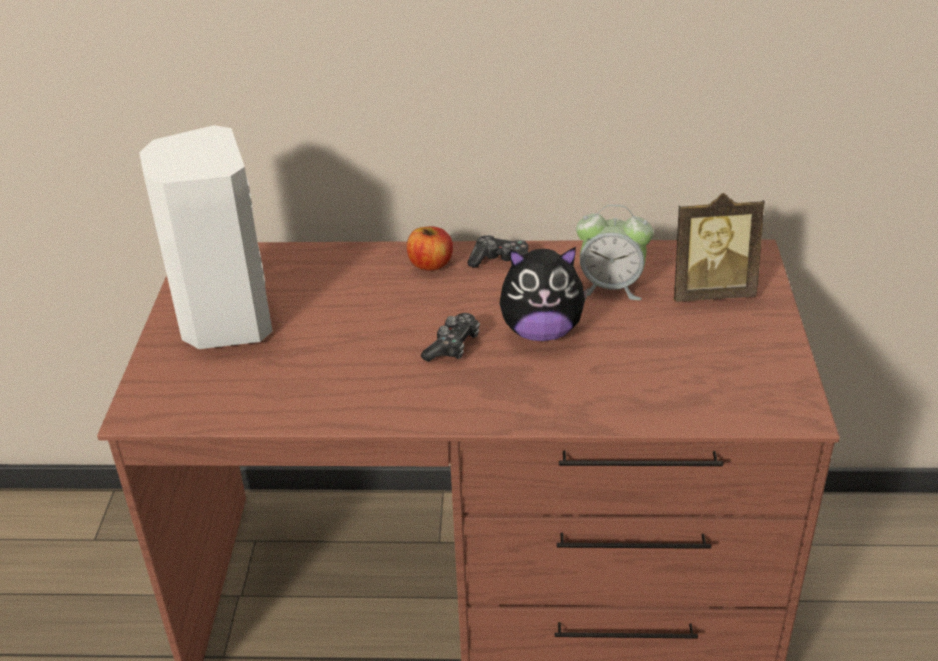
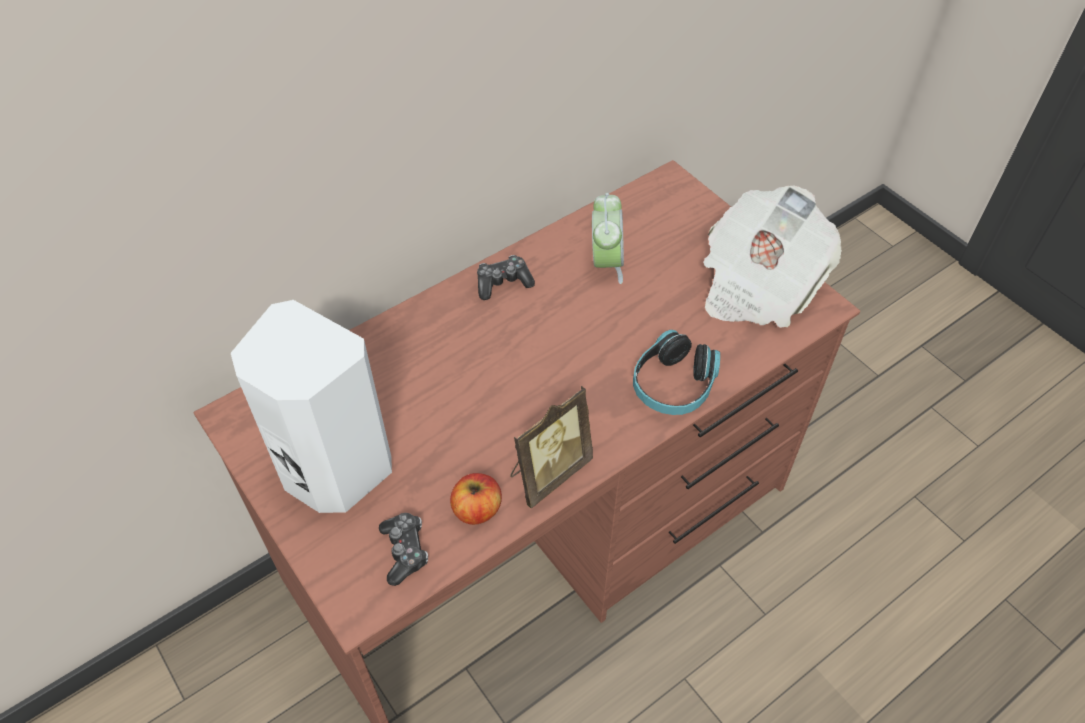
camera: 40 degrees left, 15 degrees up
(430, 264) = (449, 314): apple -> apple (477, 509)
(453, 346) = (547, 383): game controller -> game controller (405, 551)
(541, 331) = (597, 332): plush toy -> none
(564, 401) = (673, 385): none -> headphones
(611, 287) = (606, 263): alarm clock -> alarm clock turned 60 degrees counterclockwise
(710, 291) = (676, 230): picture frame -> picture frame (548, 472)
(747, 366) = (758, 284): none -> newspaper

